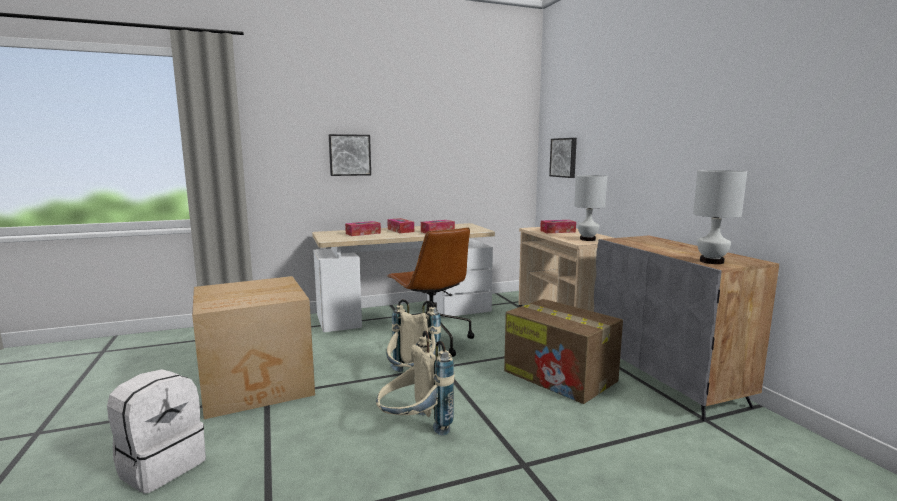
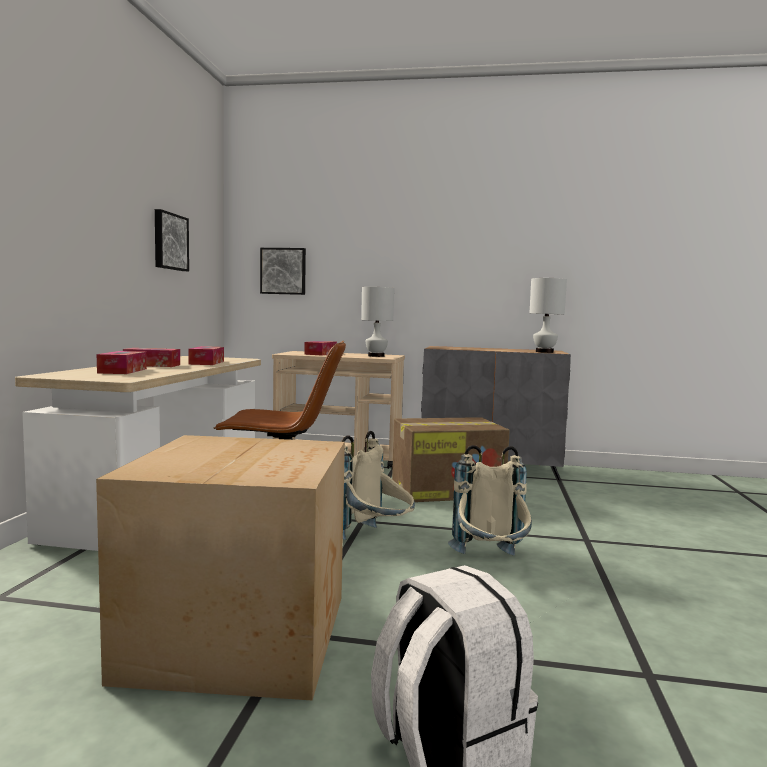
camera: 60 degrees left, 5 degrees down
(349, 155) = (56, 233): picture -> picture (169, 241)

